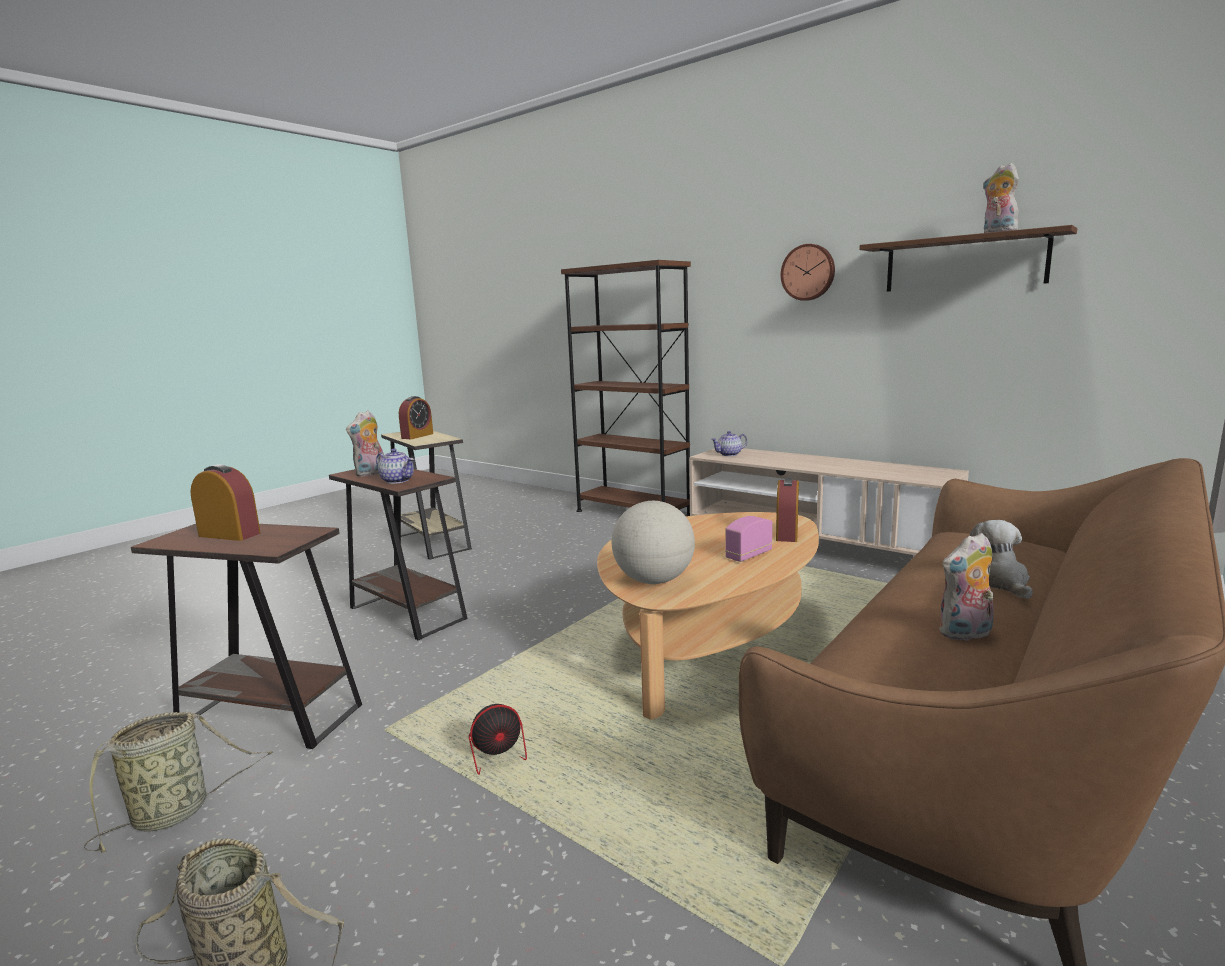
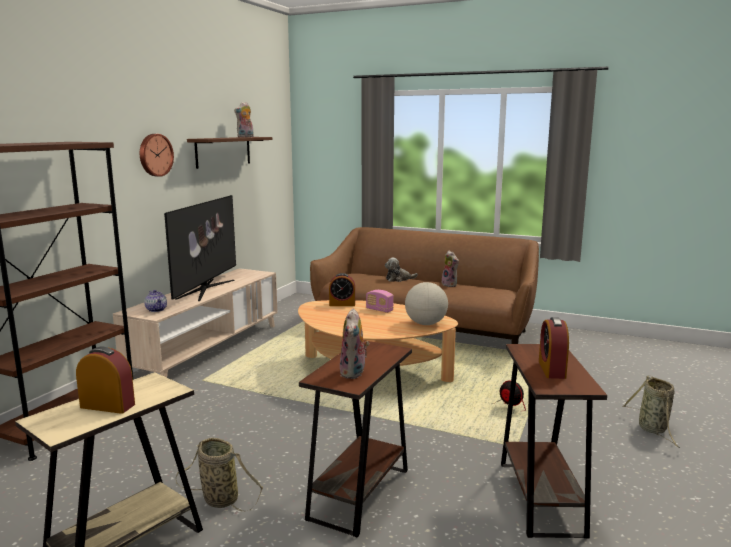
camera: 105 degrees left, 0 degrees up
(176, 812) = (631, 487): basket -> basket (218, 499)
(371, 473) = (354, 373): plush toy -> plush toy turned 75 degrees clockwise
(398, 480) = (379, 355): teapot -> none
(822, 463) = (206, 289): none -> television

